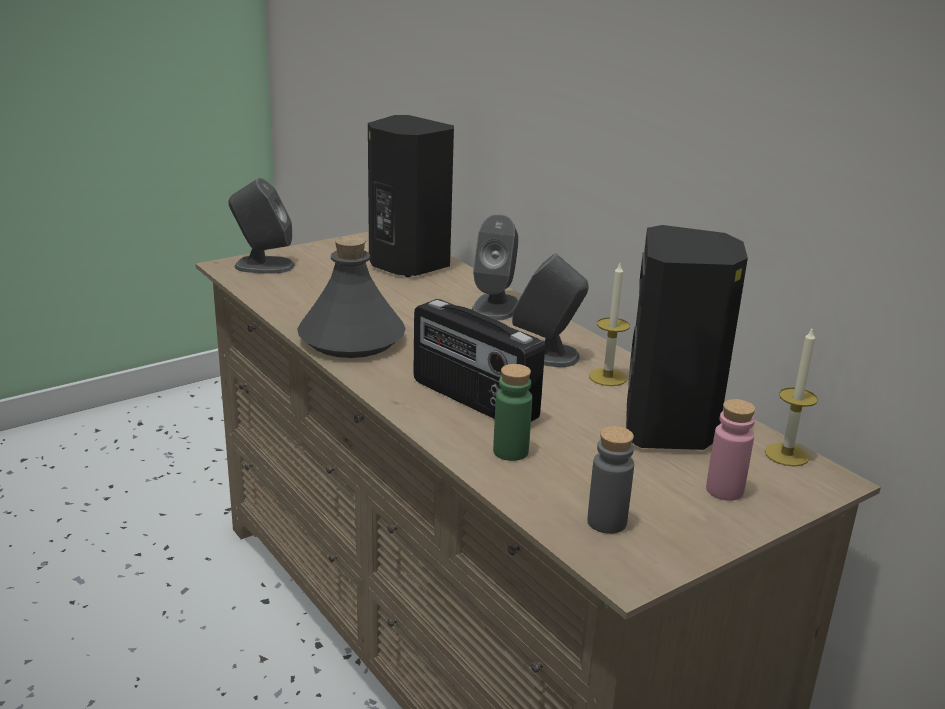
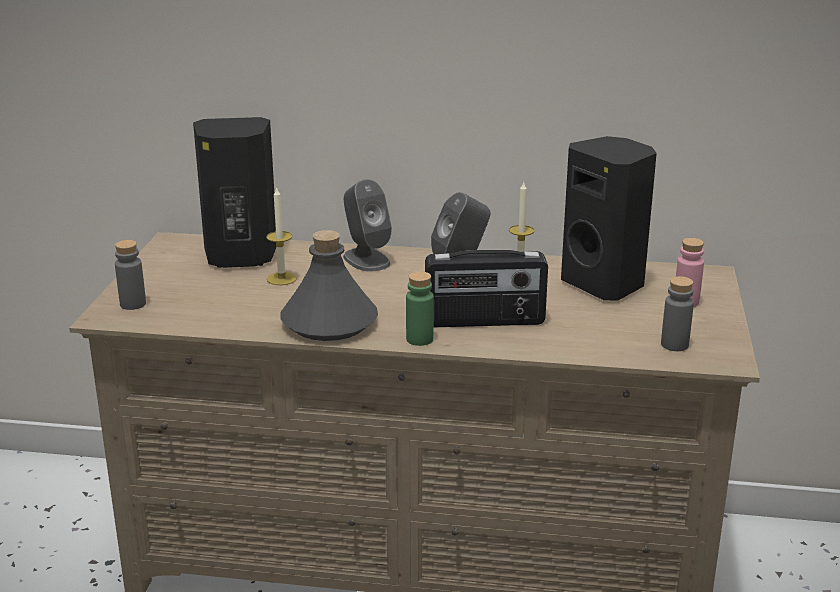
camera: 45 degrees left, 0 degrees up
(263, 265) = (133, 304): grey speaker -> grey bottle
(510, 451) = (563, 337): green bottle -> green bottle (419, 339)
(786, 454) = (674, 270): candle -> candle (281, 279)

